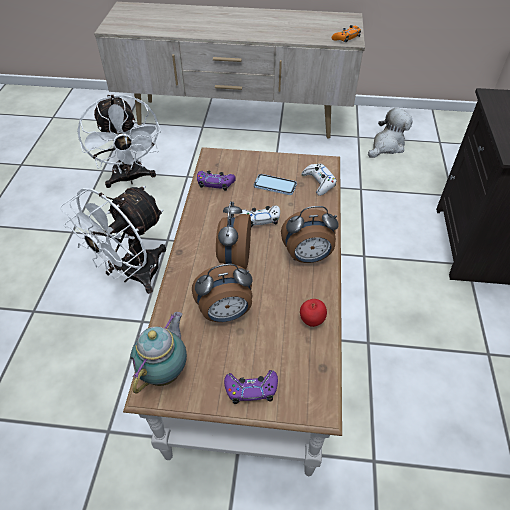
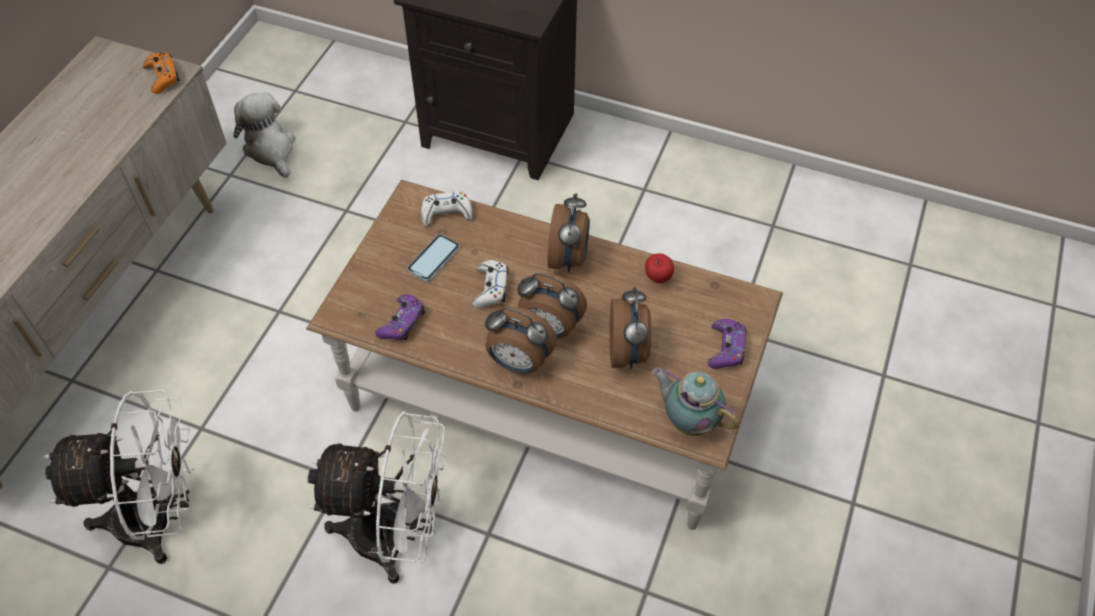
camera: 75 degrees left, 5 degrees up
(133, 275) = (396, 537): white fan -> white fan turned 45 degrees counterclockwise
(198, 248) = (518, 362): none -> alarm clock

